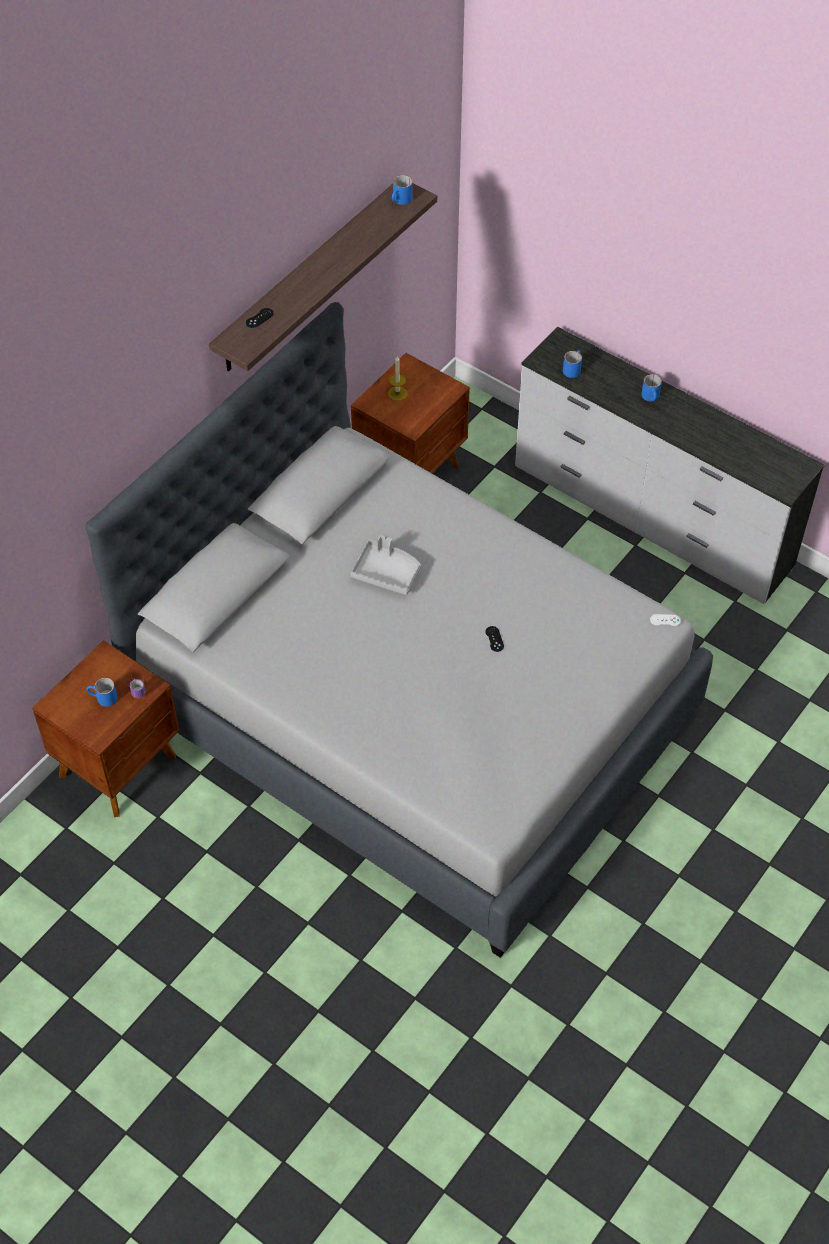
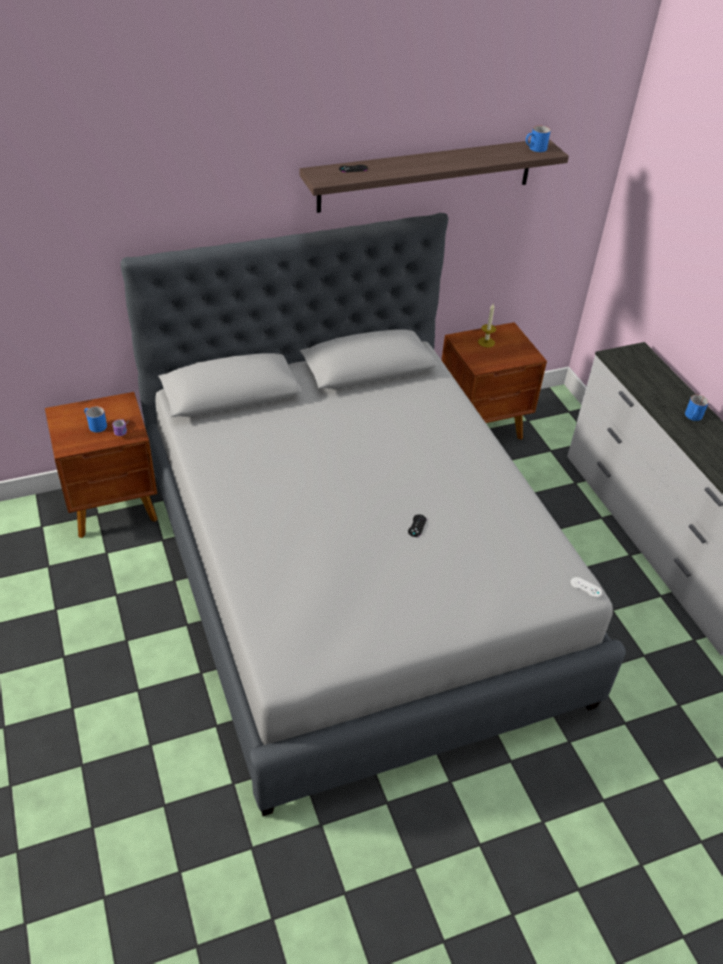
camera: 30 degrees right, 10 degrees down
(387, 572) = (370, 439): grey tray -> none
(572, 368) = (636, 371): blue mug -> none

